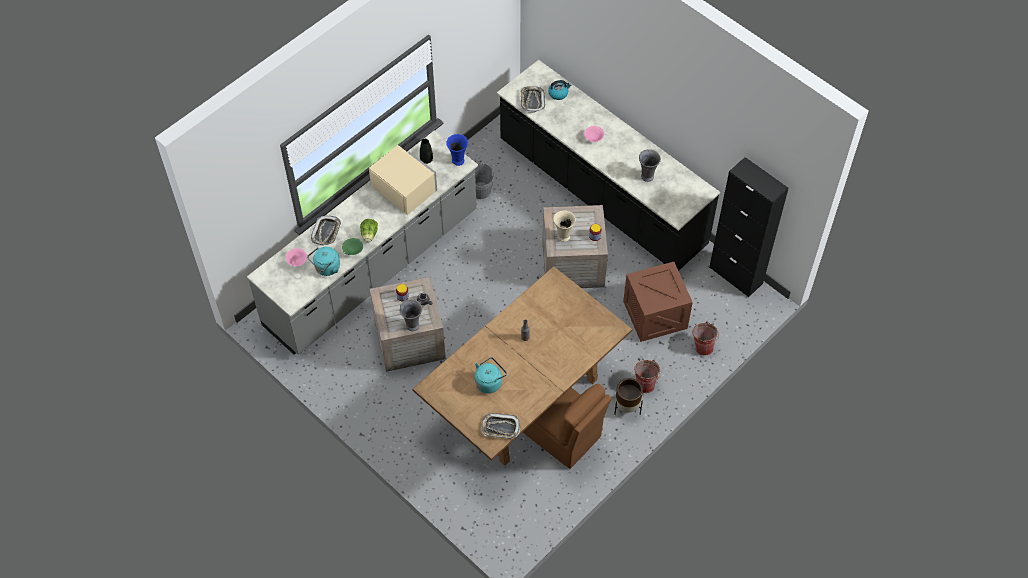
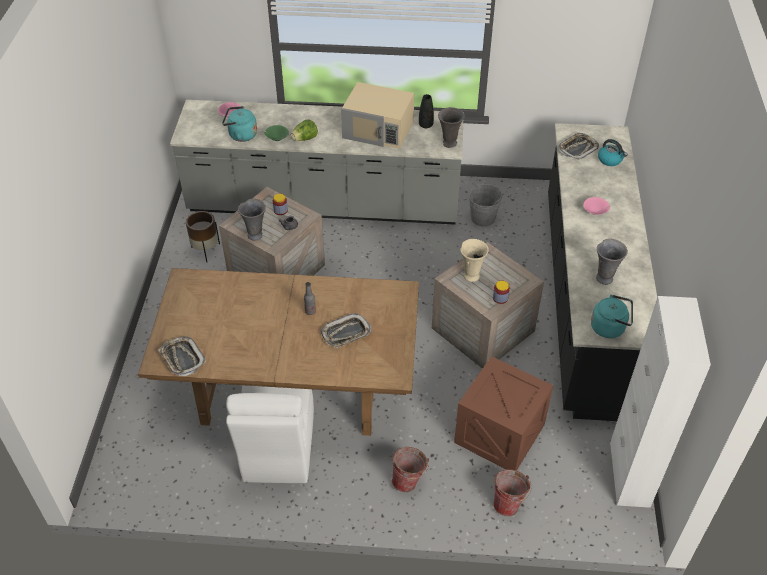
camera: 50 degrees right, 10 degrees down
(326, 232) = (279, 114): tray -> tray (346, 333)
(403, 188) = (378, 129): beige microwave -> beige microwave turned 105 degrees clockwise
(458, 161) = (449, 143): blue vase -> grey vase
(489, 382) = (230, 317): turquoise kettle -> turquoise kettle (610, 327)
(563, 435) = (278, 449): brown chair -> white chair
(626, 407) = (362, 483): brown planter -> brown planter (206, 250)
(736, 275) = (629, 474): black cabinet -> white cabinet

